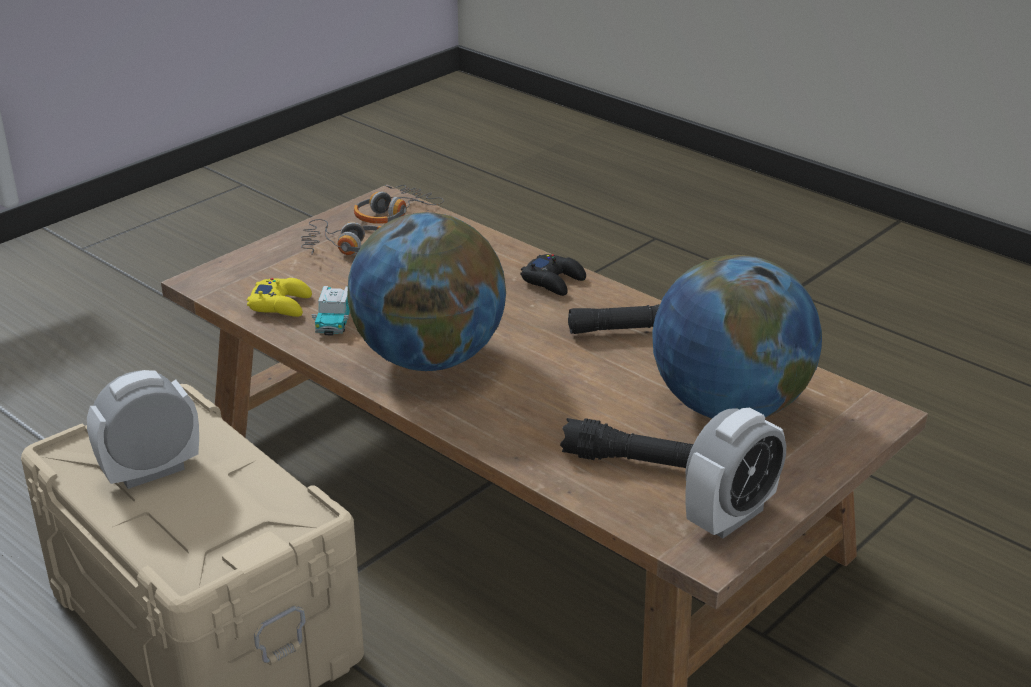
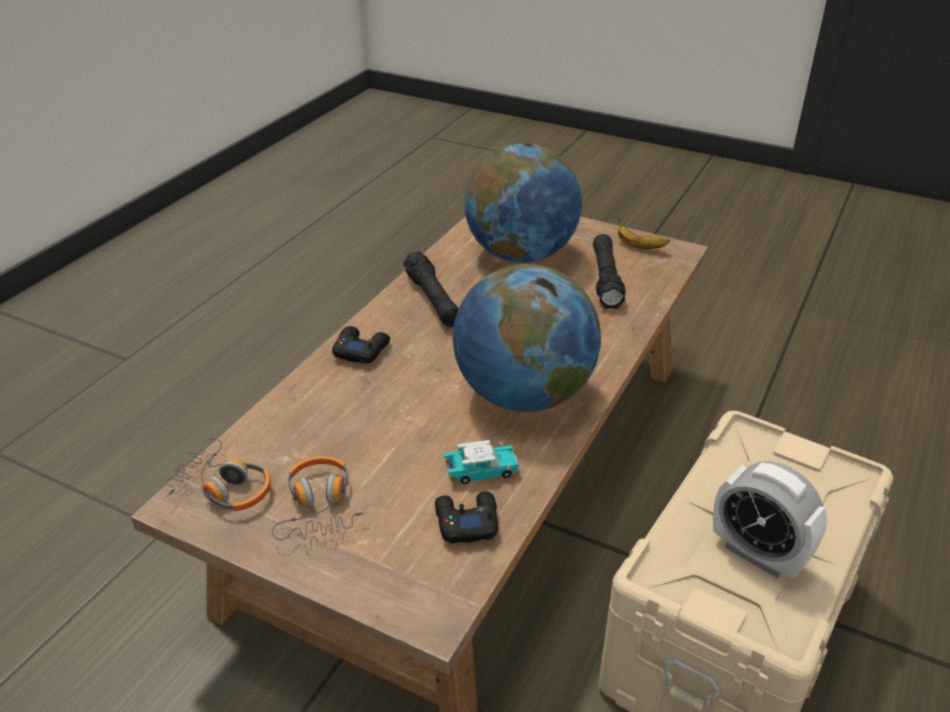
camera: 105 degrees left, 5 degrees up
(281, 304) = (466, 522): yellow game controller -> black game controller
(730, 517) = (638, 246): alarm clock -> banana

